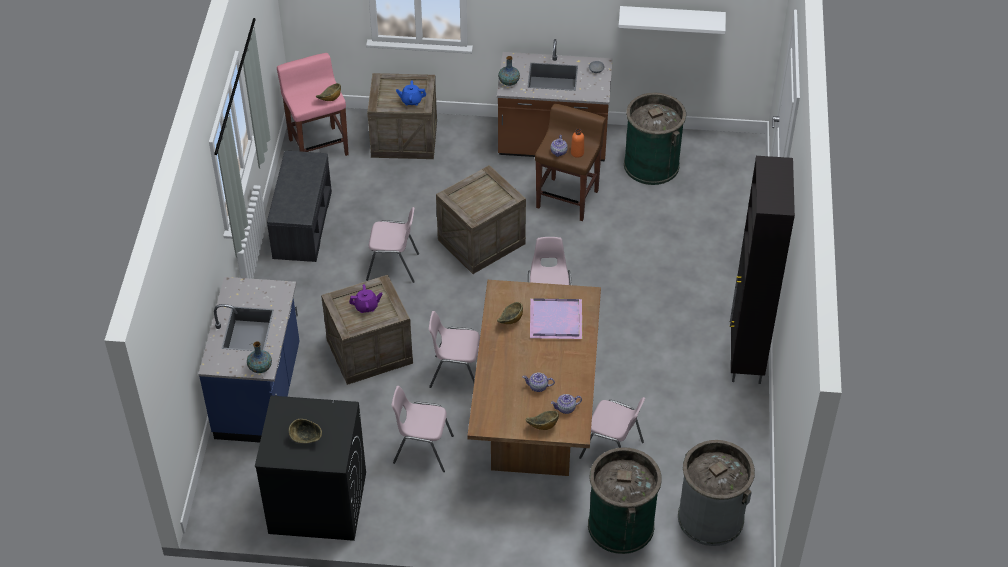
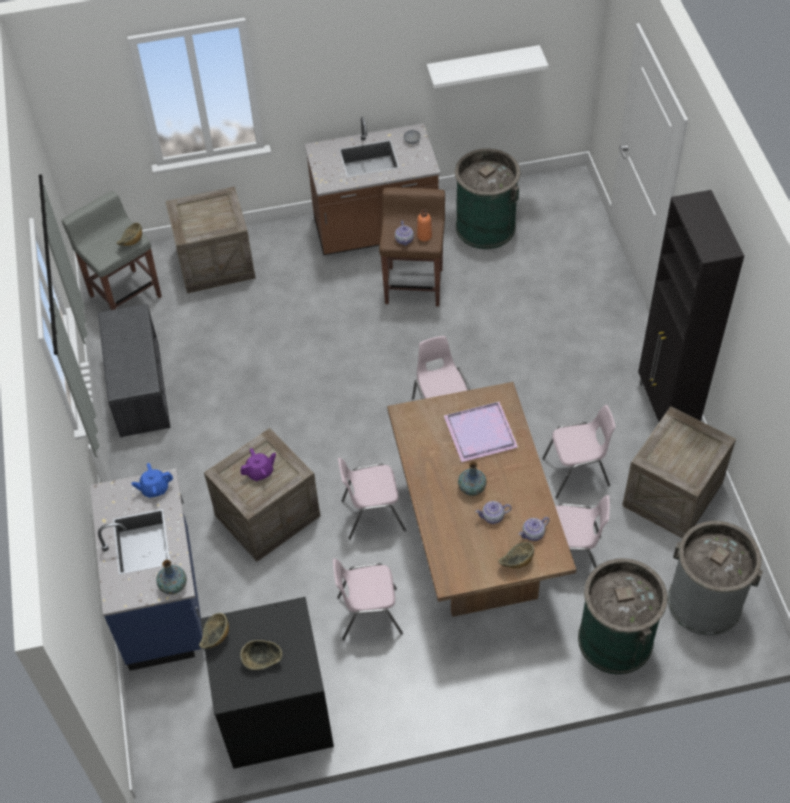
camera: 15 degrees left, 5 degrees up
(318, 146) = (125, 295): pink stool -> grey stool
(393, 267) = (257, 410): pink chair -> pink chair (577, 473)
(411, 101) = (220, 221): blue teapot -> blue teapot (154, 488)
(481, 242) = (341, 357): crate -> crate (672, 495)
(508, 82) = (324, 176): vase -> vase (471, 488)
(510, 321) = (431, 447): bowl -> bowl (216, 638)

